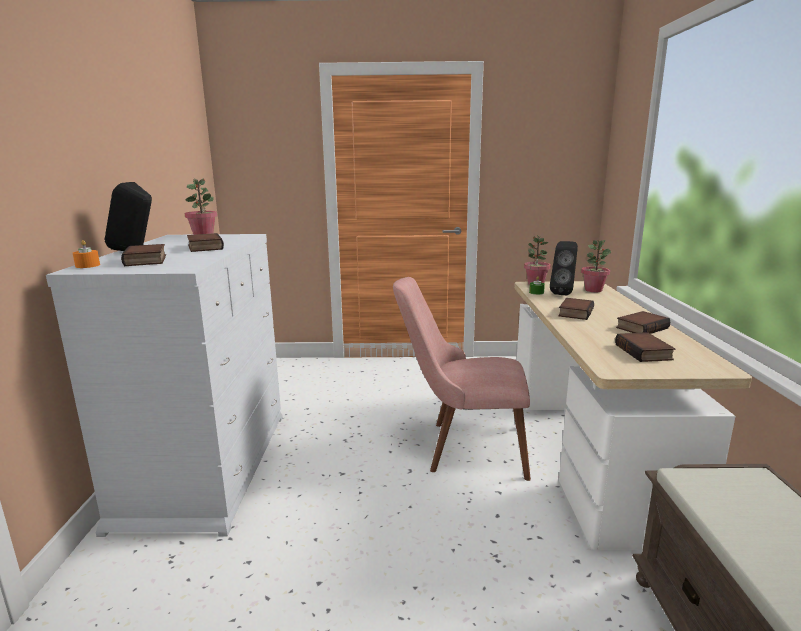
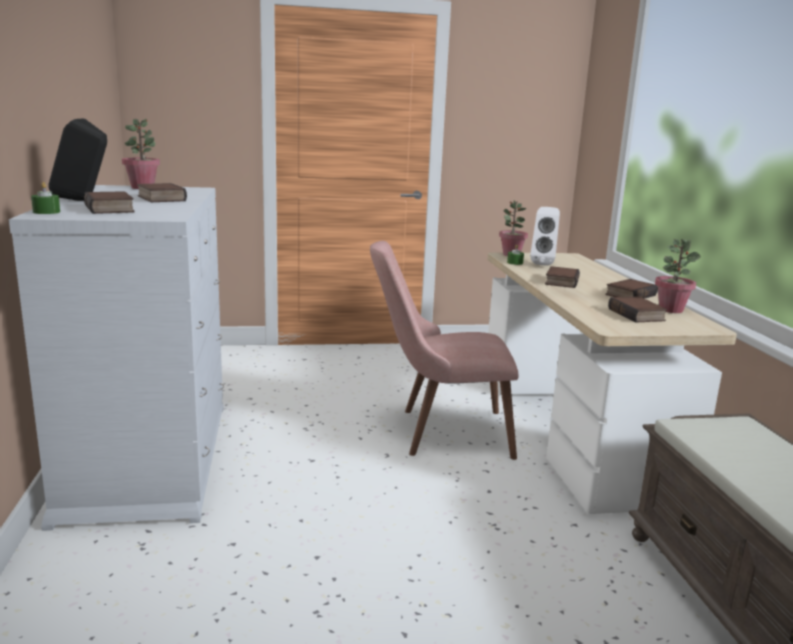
camera: 10 degrees left, 0 degrees up
(87, 265) = (46, 212): orange candle -> green candle
(563, 293) = (543, 264): black speaker -> white speaker
(593, 290) = (573, 261): potted plant -> potted plant (670, 309)

